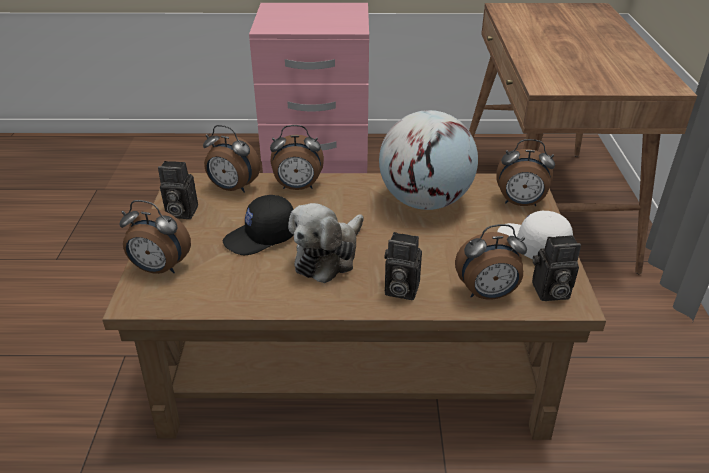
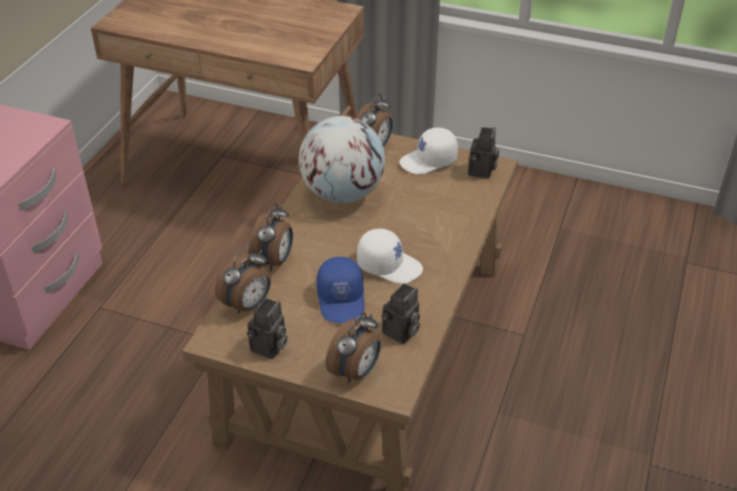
camera: 70 degrees left, 5 degrees up
(261, 237) = (342, 299): black cap -> blue cap
(328, 256) = (389, 265): plush toy -> white cap
(399, 289) = (448, 238): camera -> camera (401, 333)
(487, 294) = (472, 199): alarm clock -> none

